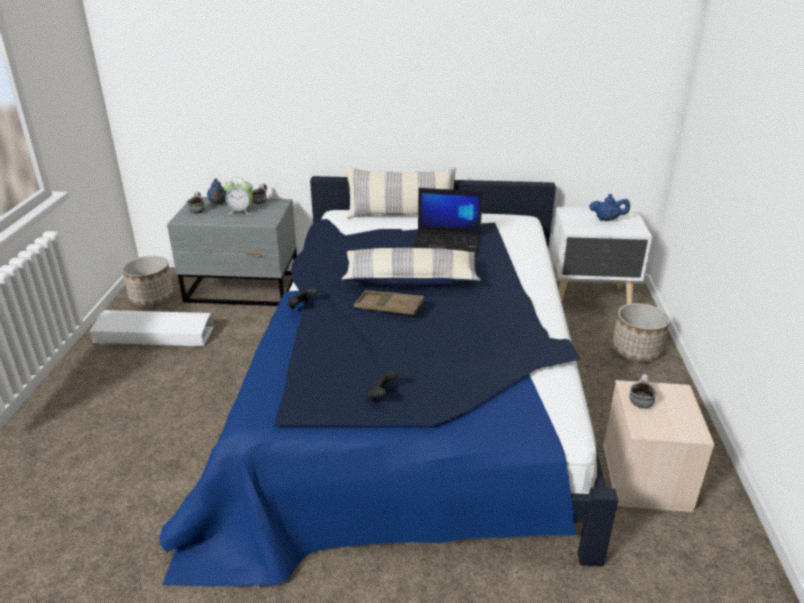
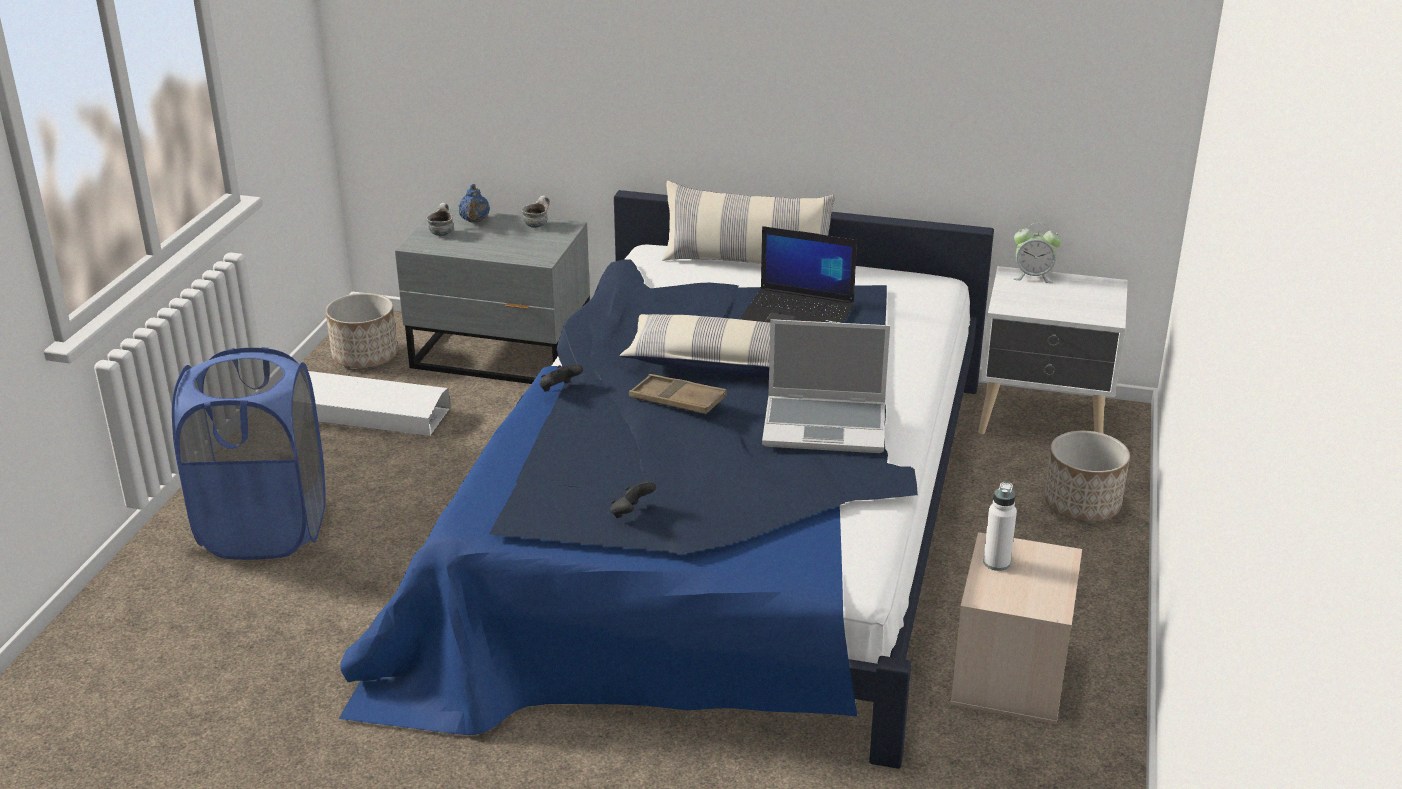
camera: 10 degrees right, 0 degrees up
(90, 427) = (265, 529): none -> blue laundry basket
(241, 211) = (505, 237): alarm clock -> alarm clock (1033, 276)
(497, 315) = (826, 426): none -> laptop
(607, 220) = (1068, 295): blue teapot -> none
(639, 402) = (996, 563): mug -> white bottle

